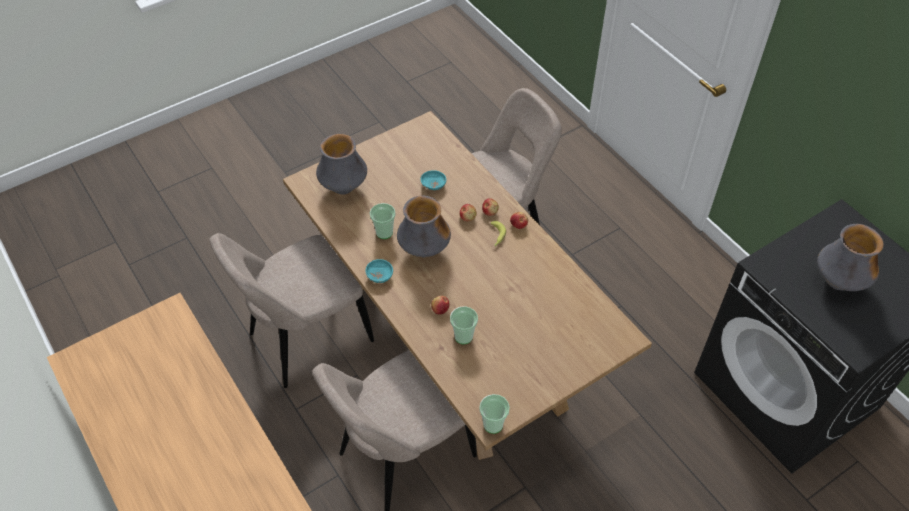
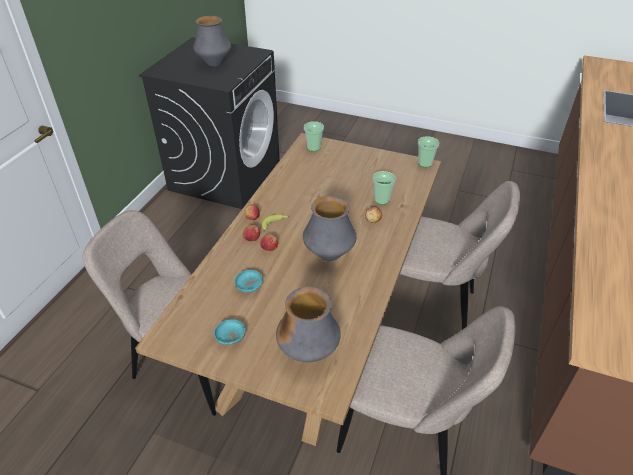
camera: 125 degrees left, 10 degrees down
(379, 276) = (380, 267): turquoise bowl -> turquoise bowl (230, 338)
(384, 232) = (334, 289): cup -> cup (313, 147)

